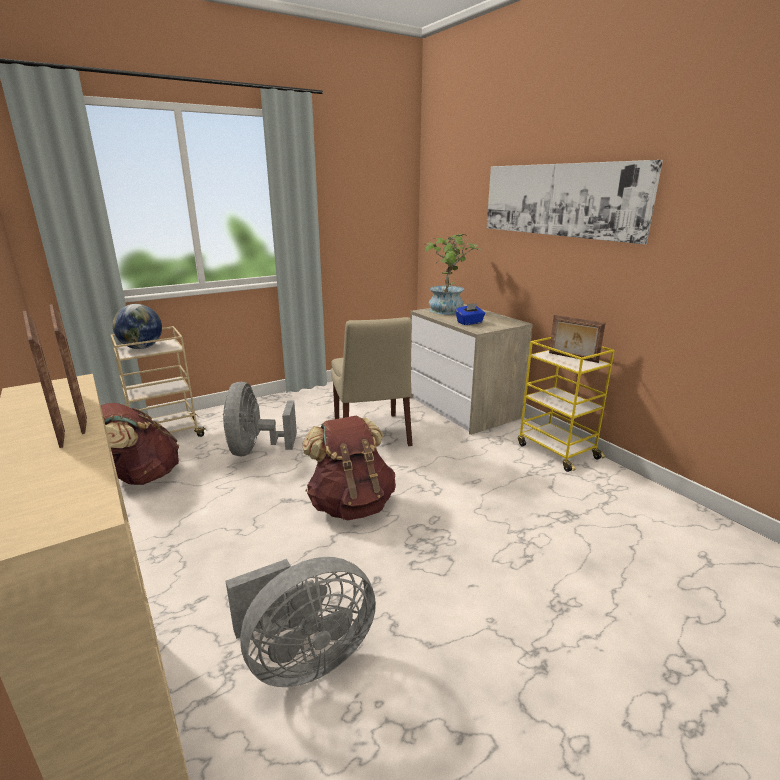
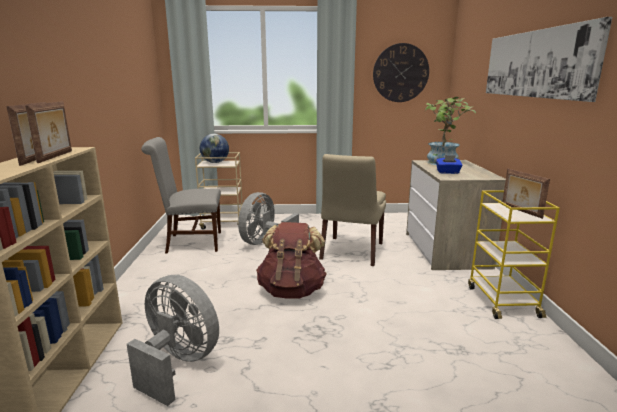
camera: 30 degrees right, 5 degrees down
(141, 476) = (190, 243): brown backpack -> grey chair
(304, 659) = (178, 364): grey fan -> grey fan turned 150 degrees counterclockwise
(367, 202) = (400, 73): none -> wall clock

